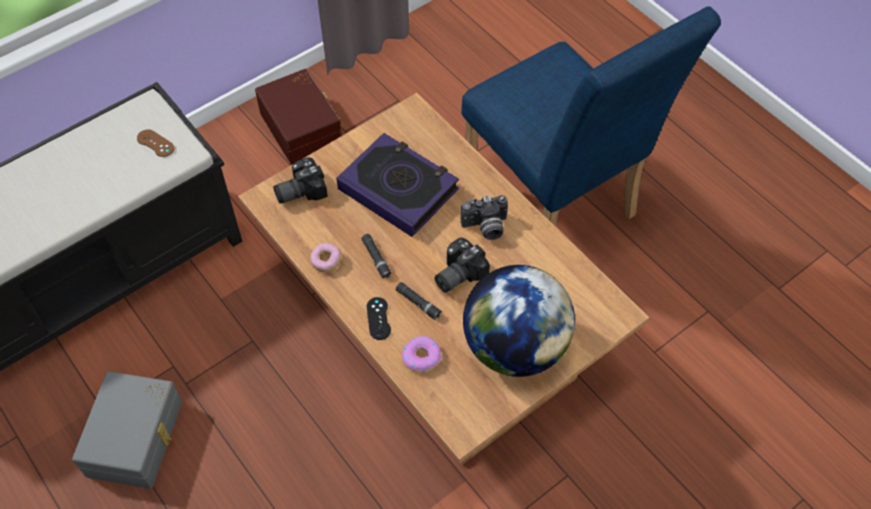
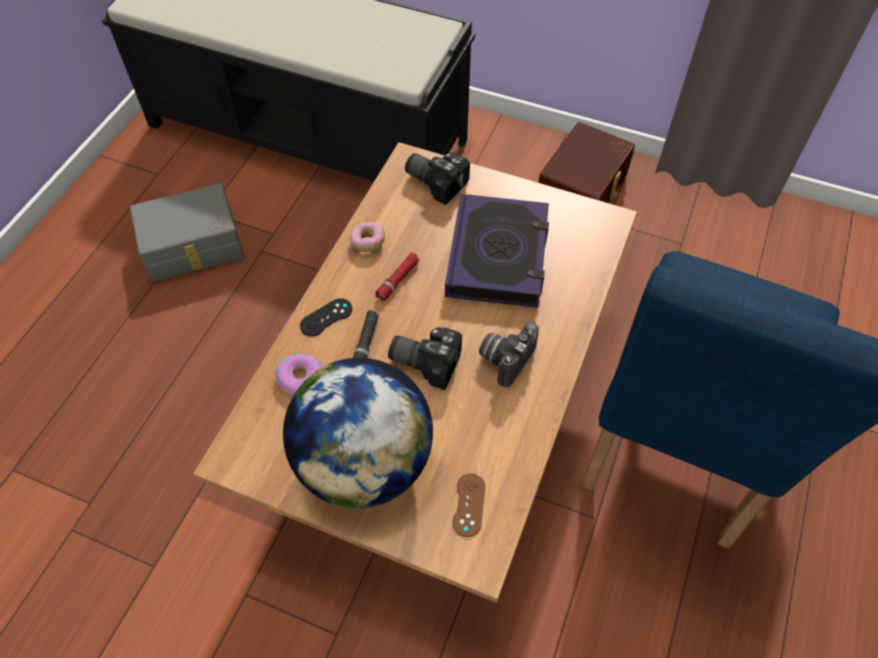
camera: 60 degrees right, 0 degrees up
(155, 143) = (402, 54): brown game controller -> brown game controller (469, 504)
(376, 258) = (397, 280): black flashlight -> red flashlight
(485, 228) = (505, 358): camera -> camera turned 75 degrees clockwise

